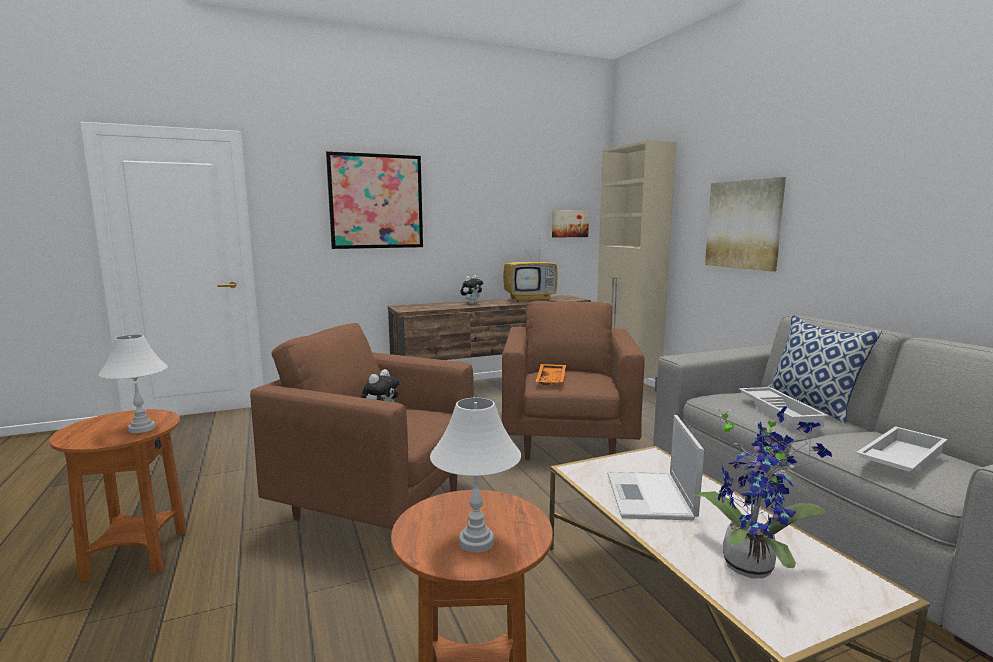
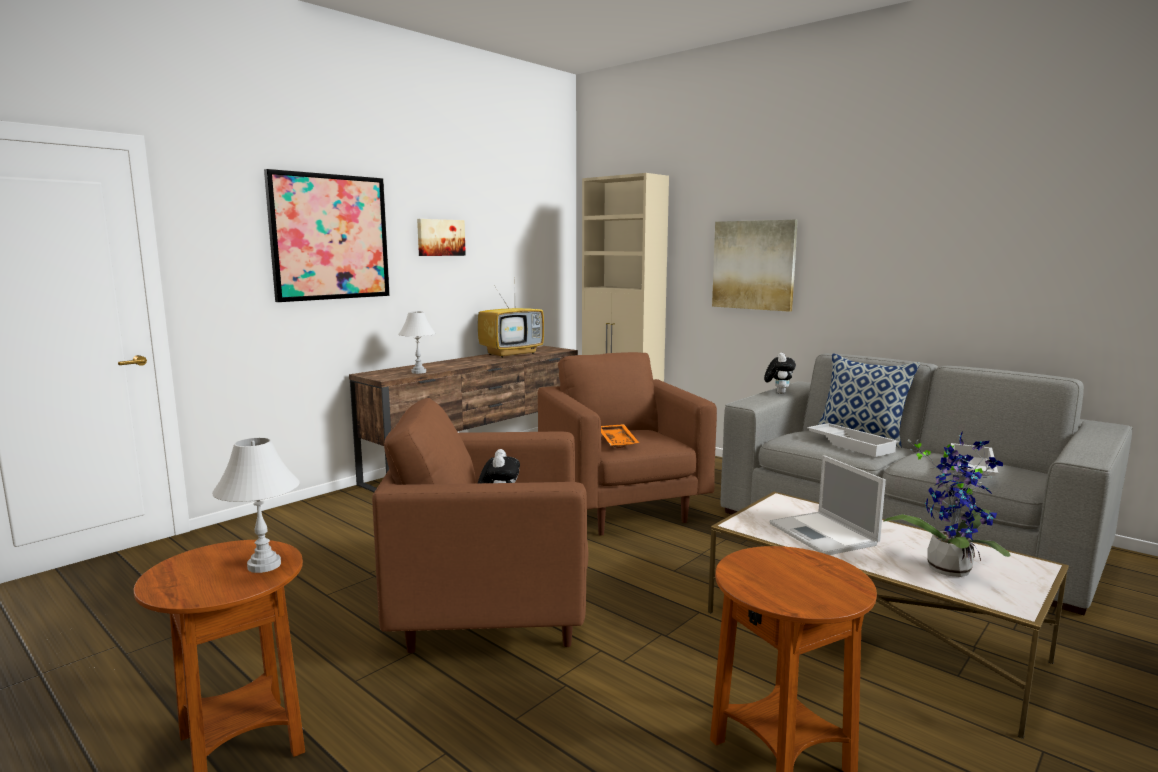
camera: 25 degrees left, 0 degrees up
(472, 303) = (452, 363): plush toy -> plush toy (778, 393)
(477, 542) = (815, 587): white table lamp -> white table lamp (419, 372)
(569, 224) = (541, 262): picture -> picture (440, 237)

